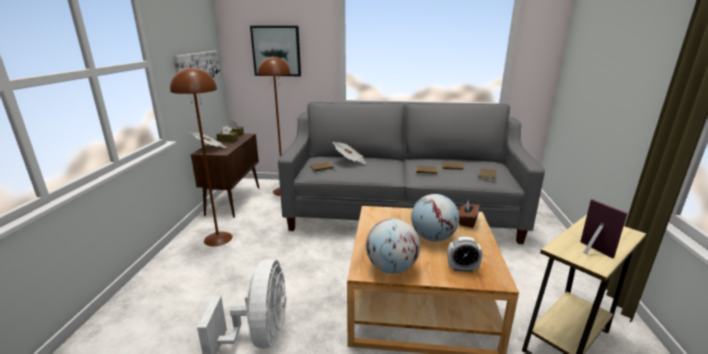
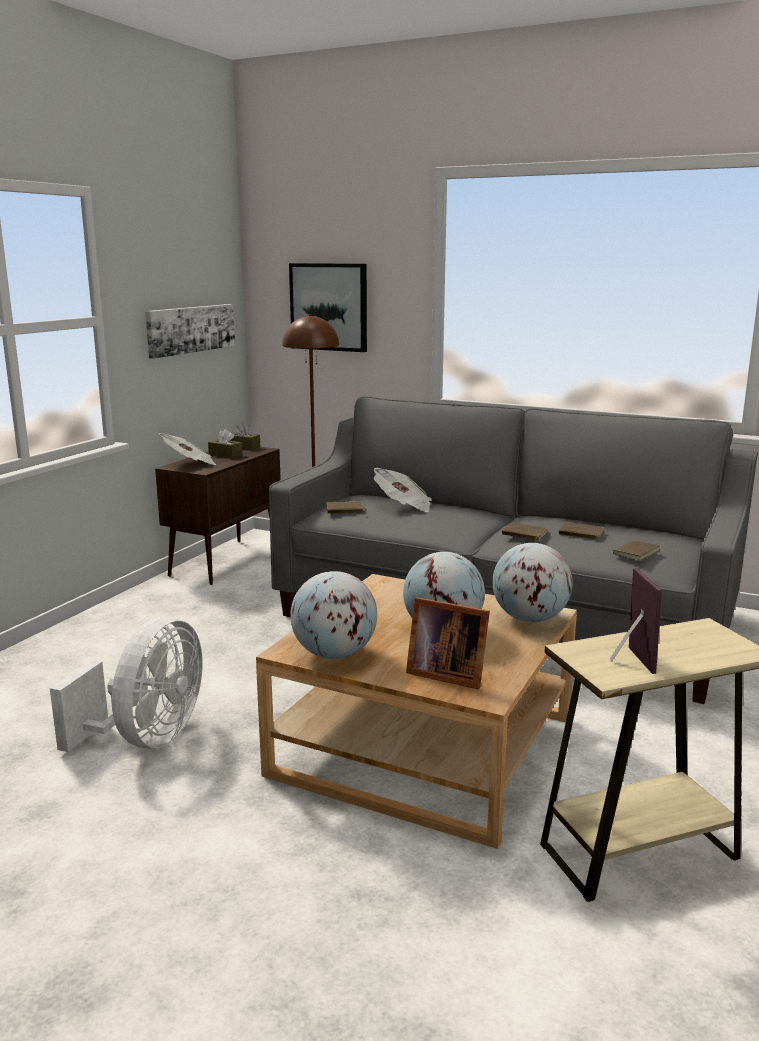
camera: 20 degrees right, 5 degrees down
(218, 238) = (169, 610): brown floor lamp -> none
(462, 268) = (445, 673): alarm clock -> picture frame
(467, 221) = (529, 619): brown tissue box -> globe

